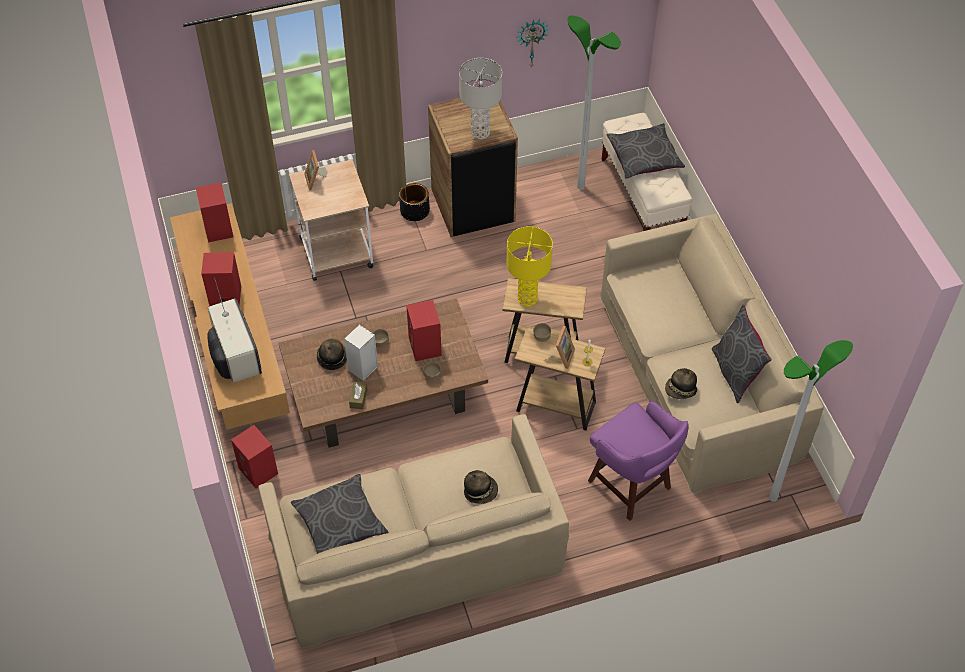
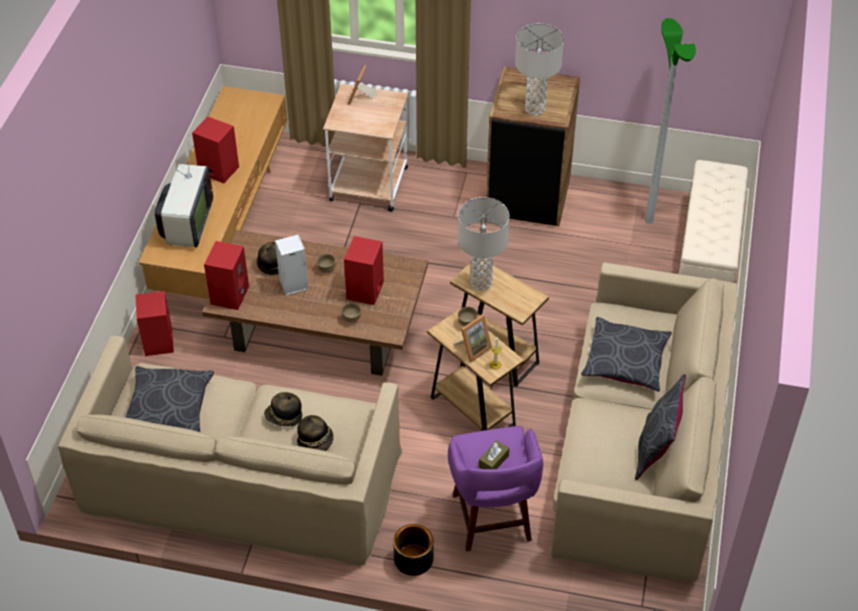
camera: 30 degrees right, 5 degrees down
(217, 229) = (256, 111): red speaker -> red speaker (229, 294)
(358, 398) = (270, 308): brown tissue box -> brown tissue box (493, 461)
(414, 211) = (468, 178): black planter -> black planter (413, 559)
(527, 299) = (481, 282): yellow table lamp -> white table lamp
(531, 42) = (626, 36): wall clock -> none
(644, 157) = (713, 207): grey pillow -> grey pillow (626, 361)
(680, 390) = (584, 440): hat -> hat (284, 417)
(773, 497) = (633, 602): floor lamp -> none

